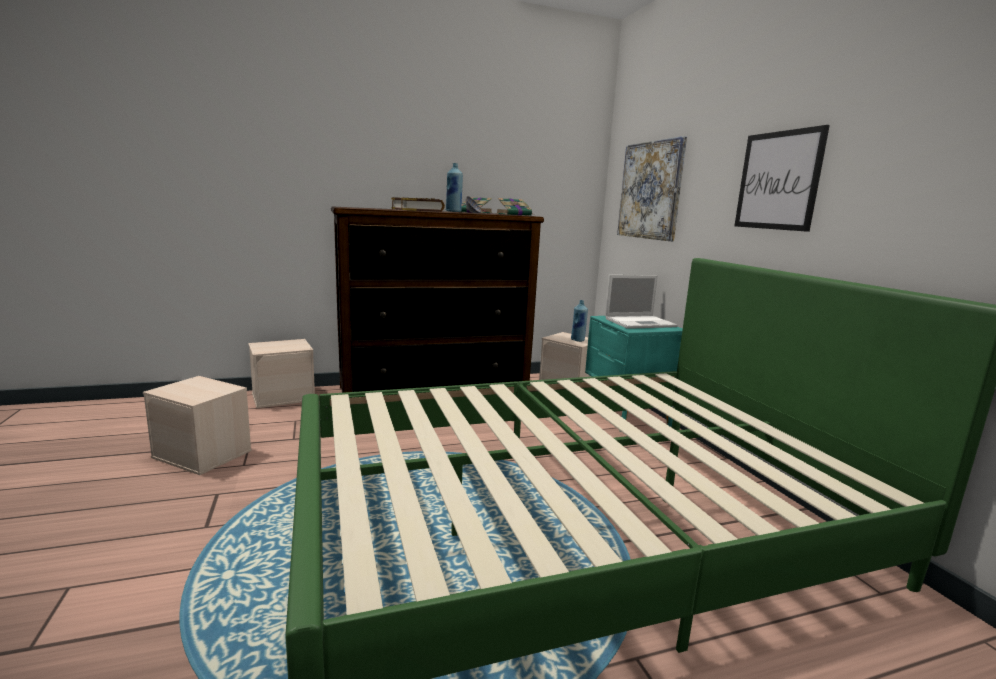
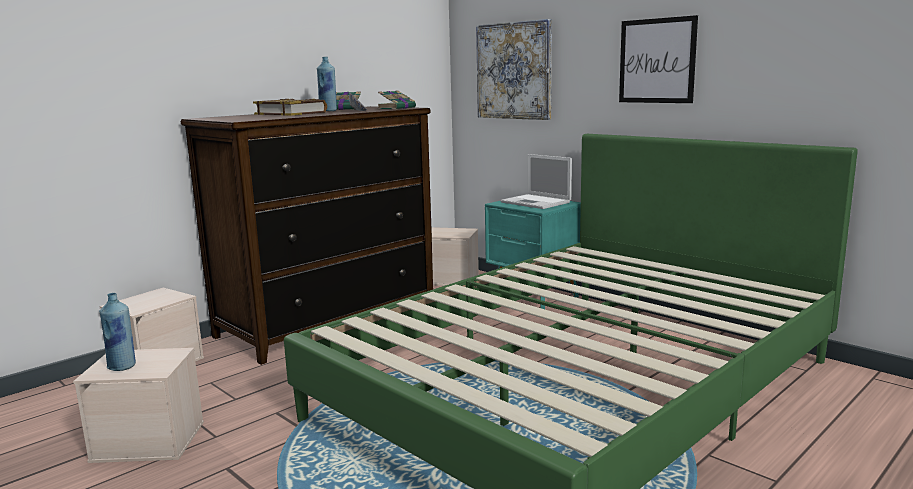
camera: 25 degrees left, 0 degrees up
(578, 340) = (456, 232): blue bottle -> blue bottle (122, 367)
(641, 322) = (537, 202): laptop -> laptop turned 90 degrees clockwise

